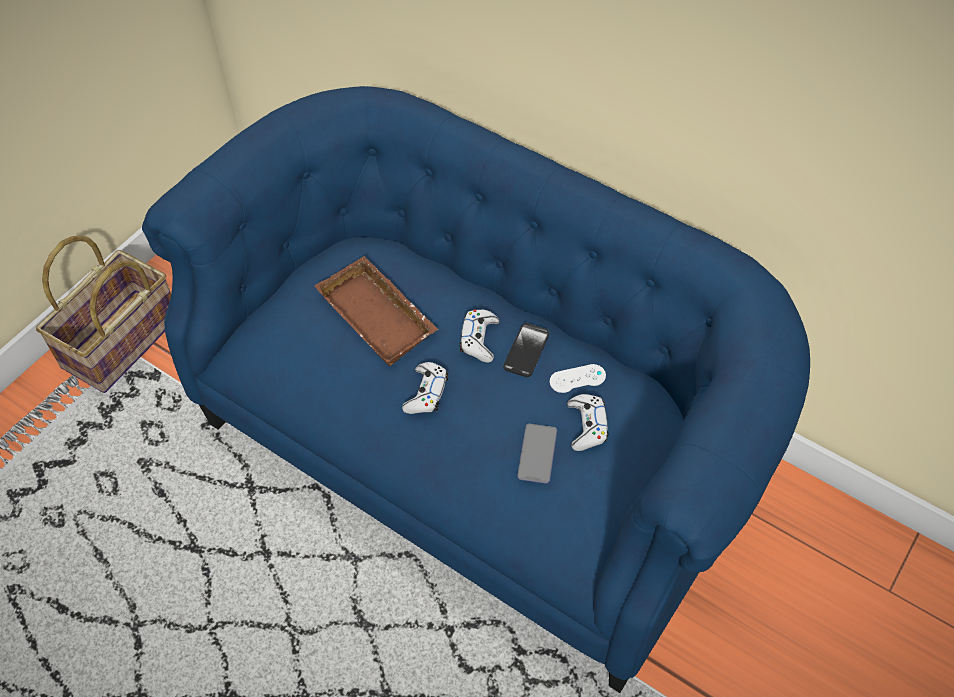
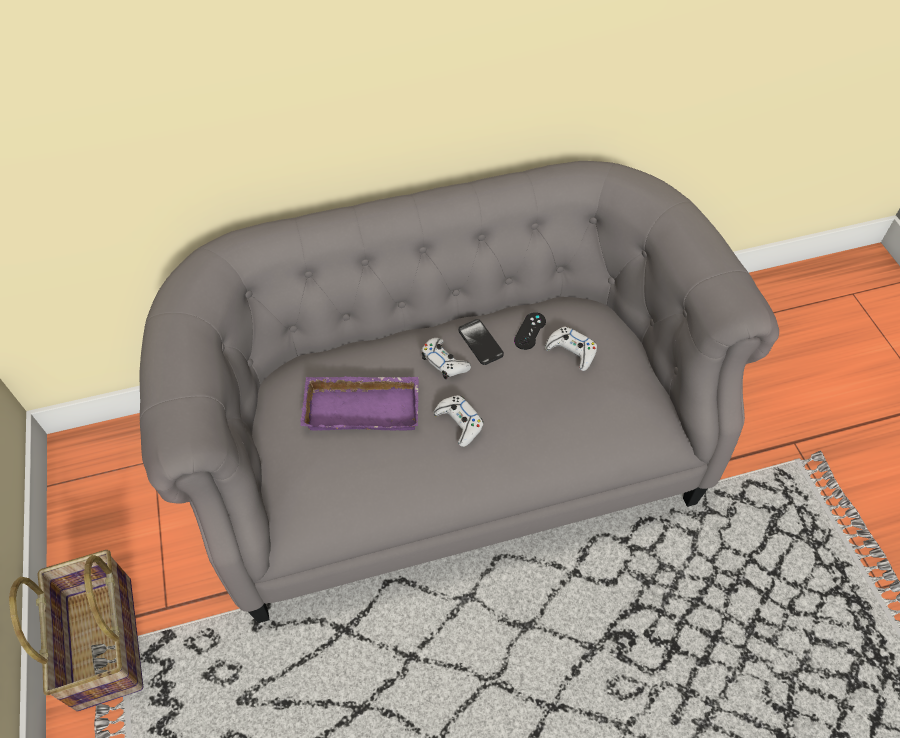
camera: 50 degrees left, 0 degrees up
(380, 316) = (364, 406): brown tray -> purple tray
(477, 449) = (452, 457): blue sofa -> grey sofa
(537, 454) = (569, 393): phone -> none
(577, 378) = (530, 331): white game controller -> black game controller

